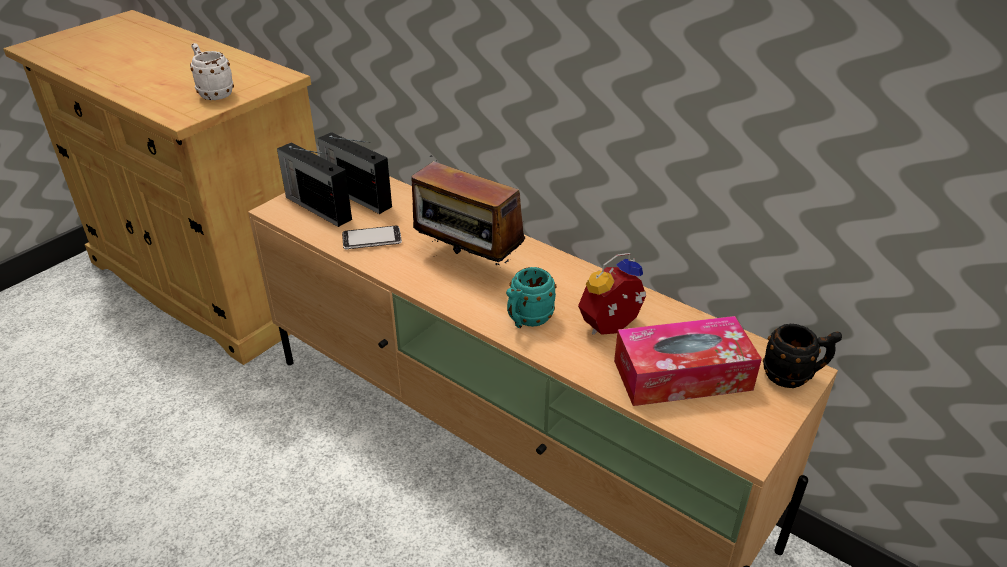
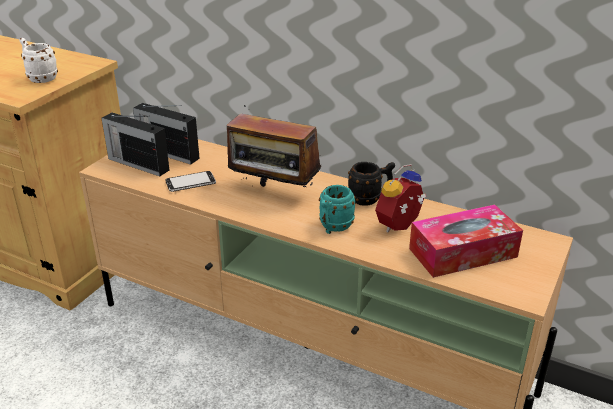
camera: 10 degrees left, 5 degrees down
(794, 376) = (543, 245): black mug -> black mug (370, 199)

